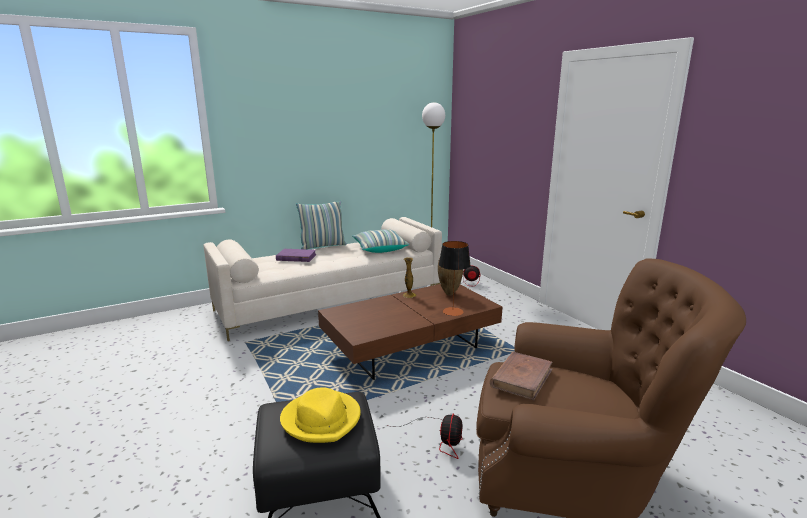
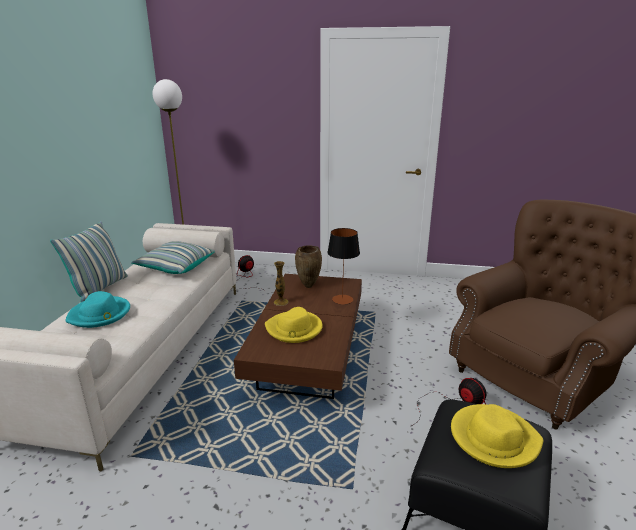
camera: 50 degrees left, 5 degrees up
(296, 257) = (100, 314): purple book -> turquoise hat
(380, 312) = (294, 329): none -> yellow hat
(521, 378) = (520, 319): brown book -> none

